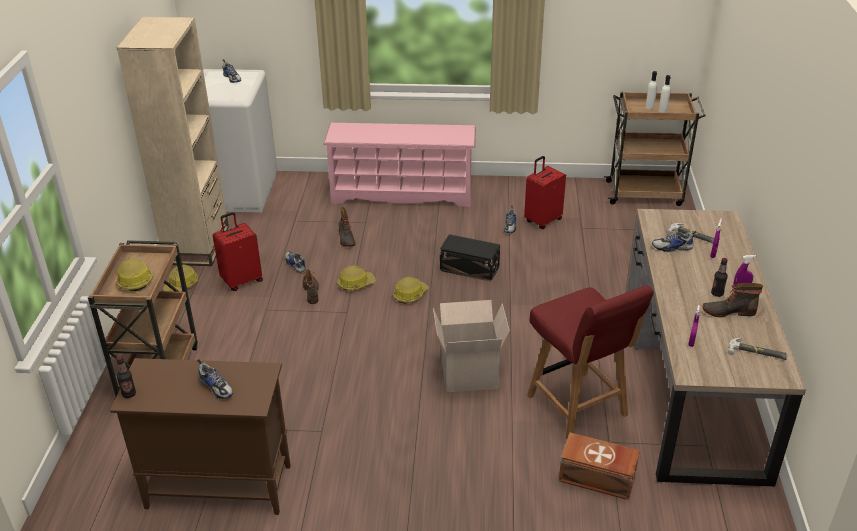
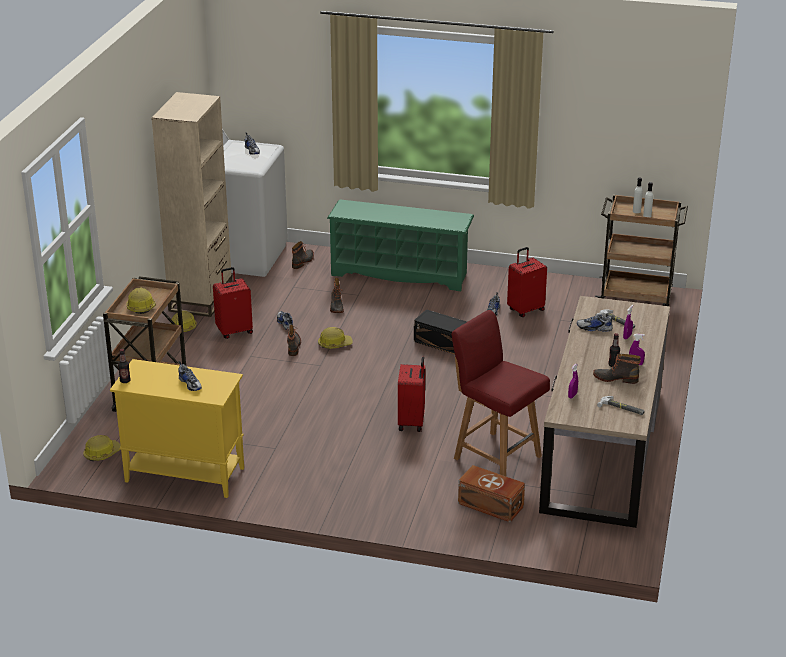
camera: 10 degrees right, 5 degrees down
(217, 487) = (183, 475): brown cabinet -> yellow cabinet
(298, 190) = (303, 261): none -> boot
(403, 194) = (401, 273): pink shoe rack -> green shoe rack
(410, 295) = (380, 358): hard hat -> hard hat (102, 453)
(470, 373) = (412, 422): cardboard box -> red suitcase
(578, 407) = (496, 456): red chair -> red chair turned 150 degrees clockwise

